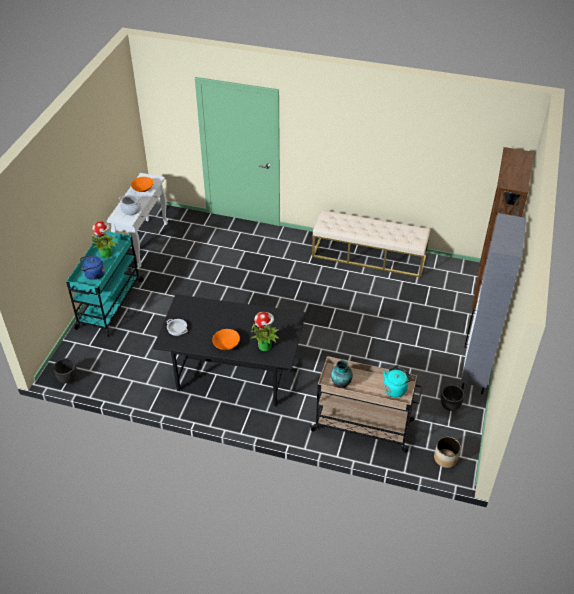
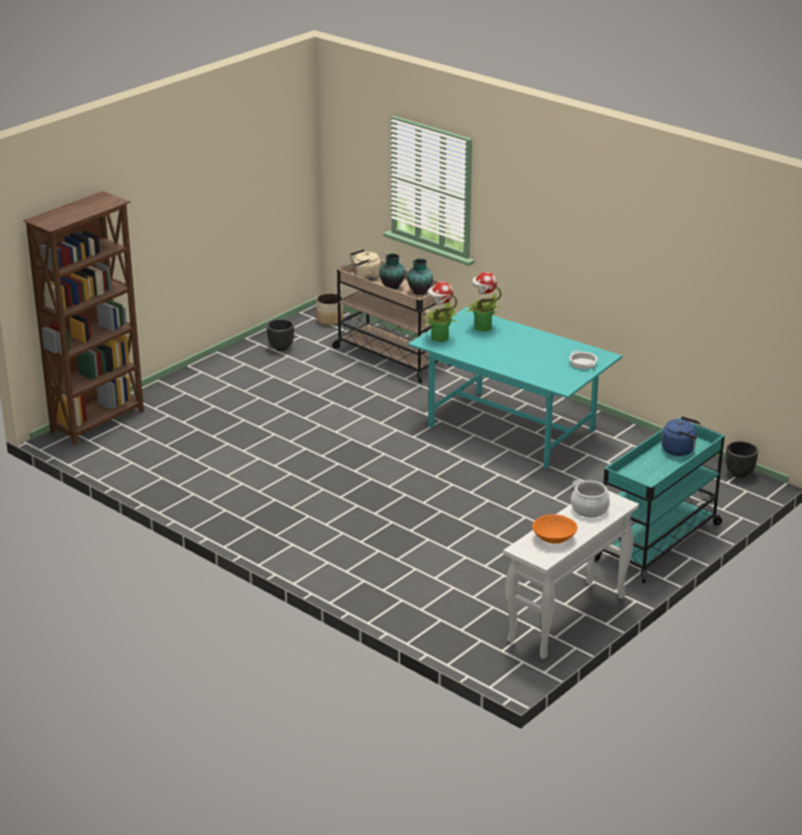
camera: 155 degrees left, 15 degrees down
(106, 254) = (651, 471): potted plant -> potted plant (439, 338)
(226, 345) = (528, 338): orange bowl -> none
(233, 373) = (512, 428): black dining table -> turquoise dining table
(365, 383) = (392, 287): none -> vase
(369, 256) = (206, 500): beige bench -> none
(395, 388) = (365, 277): turquoise kettle -> beige kettle
(474, 373) = (221, 362): grey cabinet -> none

